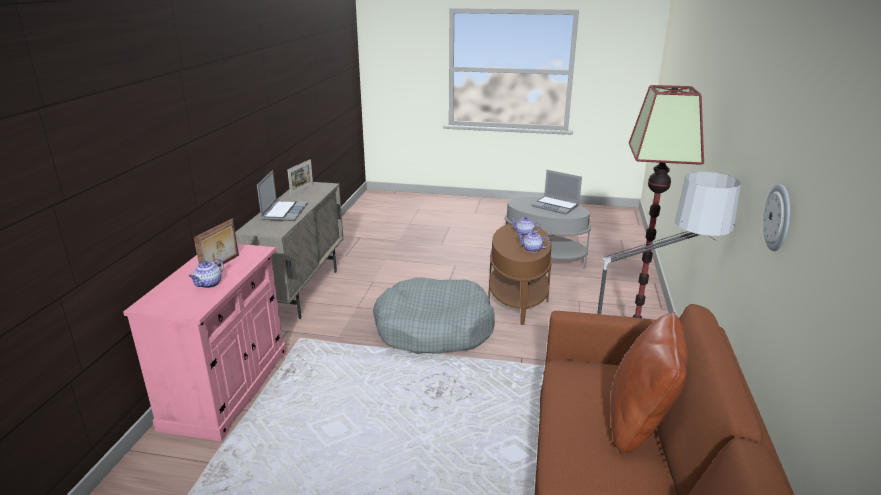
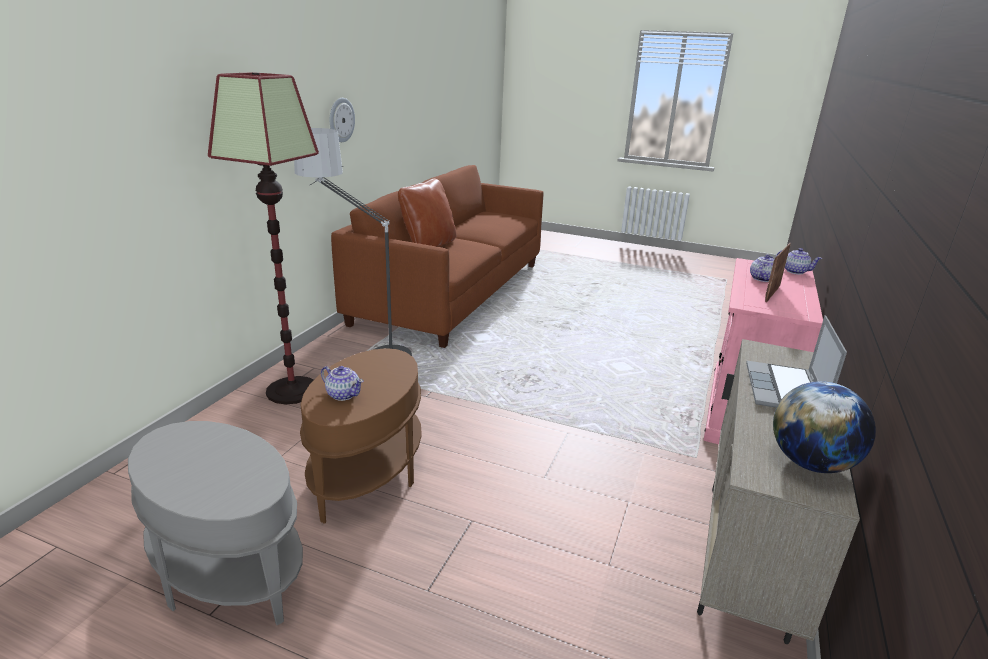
camera: 170 degrees left, 0 degrees up
(302, 190) = (810, 463): picture frame -> globe
(433, 329) = (515, 444): grey dog bed -> none
(532, 249) = (364, 363): teapot -> teapot (794, 271)
(556, 206) = (186, 464): laptop -> none

